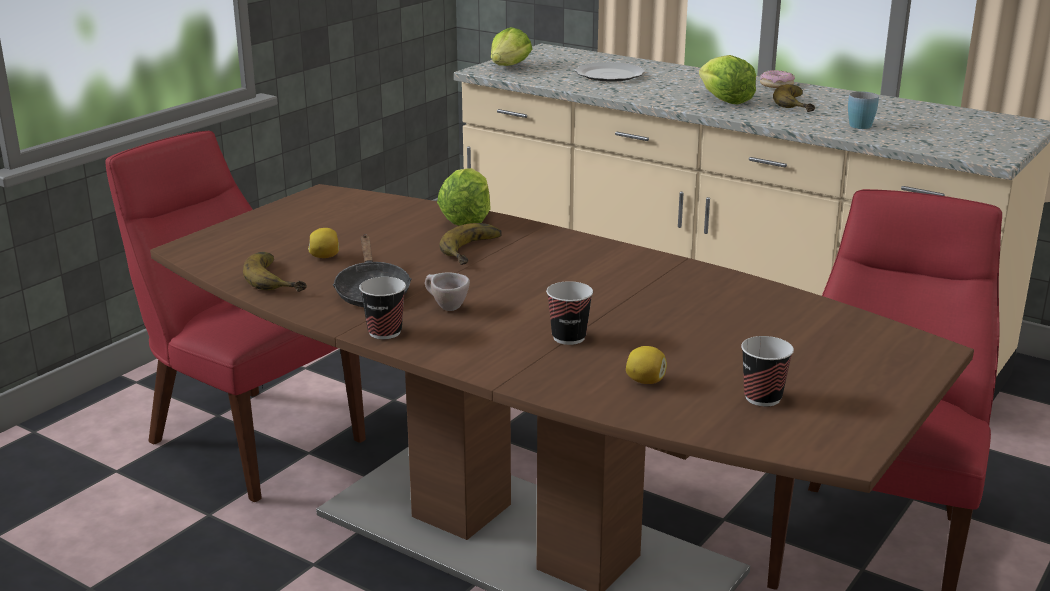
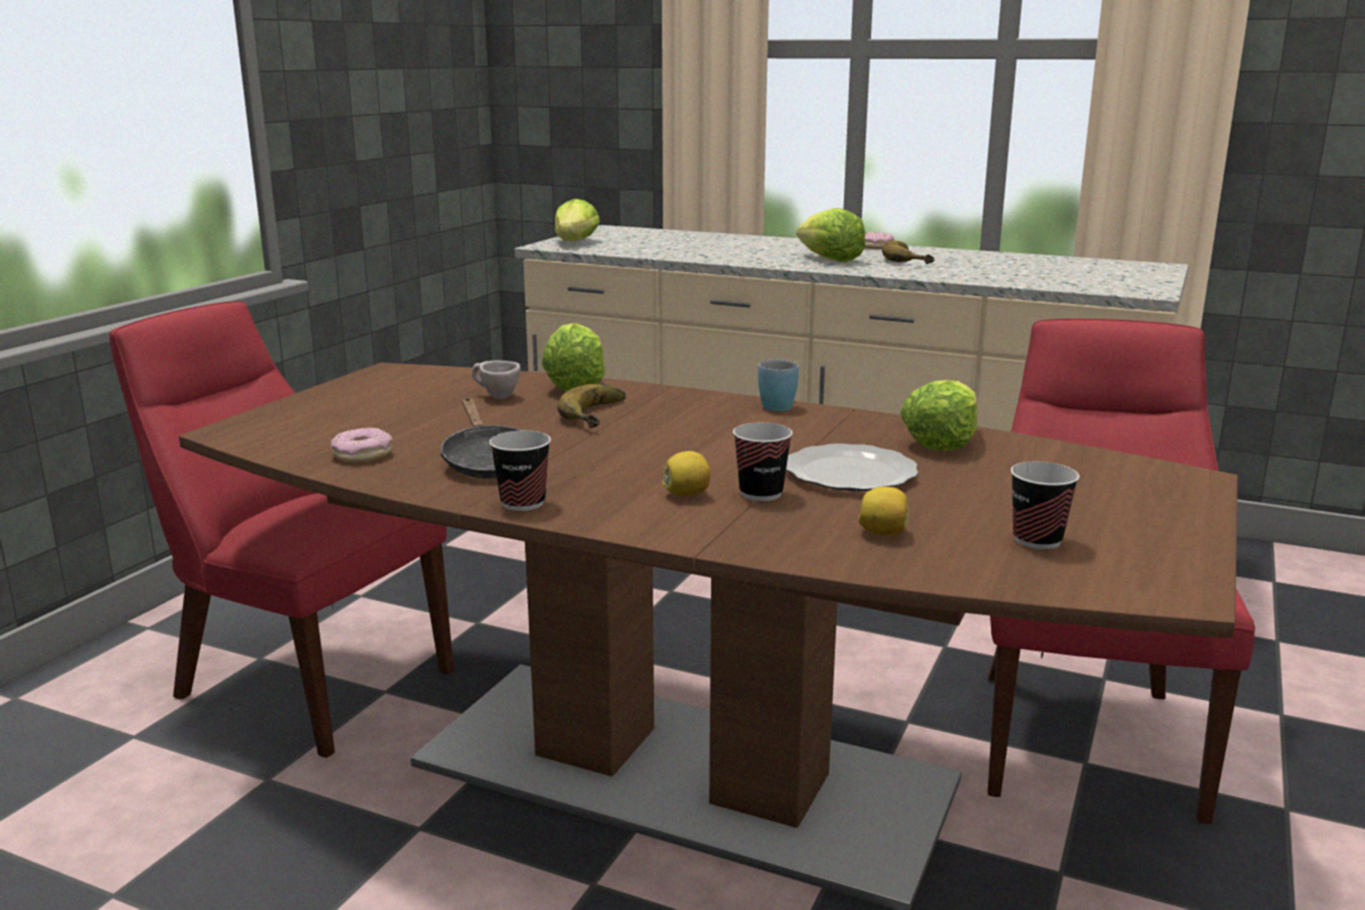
camera: 10 degrees left, 5 degrees down
(280, 278) = (362, 454): banana -> donut
(325, 256) = (414, 430): lemon -> lemon (687, 494)
(445, 307) = (589, 472): beige cup -> beige cup (495, 396)
(610, 75) = (692, 245): plate -> plate (852, 473)
(741, 297) = (941, 441): none -> lettuce
(861, 124) = (989, 272): blue mug -> blue mug (779, 404)

